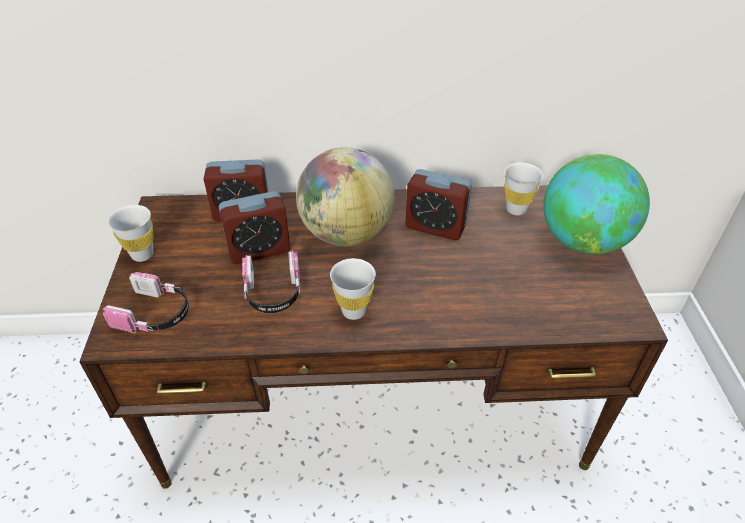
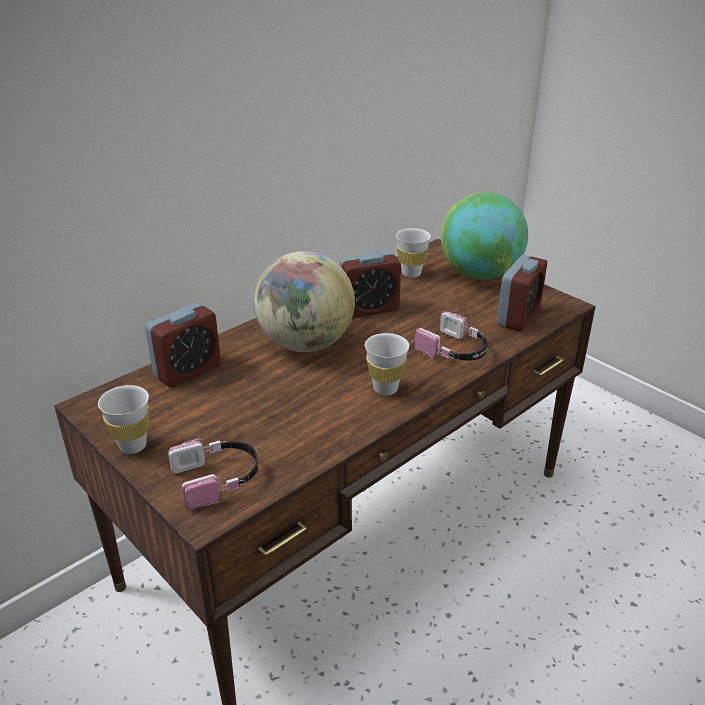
camera: 40 degrees left, 10 degrees down
(259, 250) = (246, 388): alarm clock -> alarm clock (518, 317)
(273, 293) = (303, 410): headphones -> headphones (454, 351)

